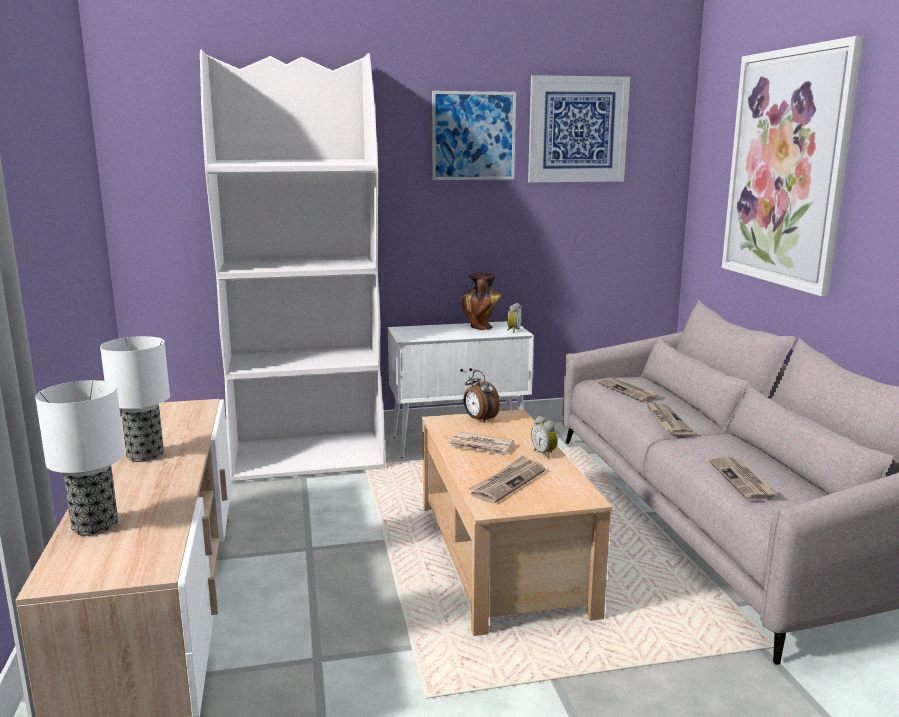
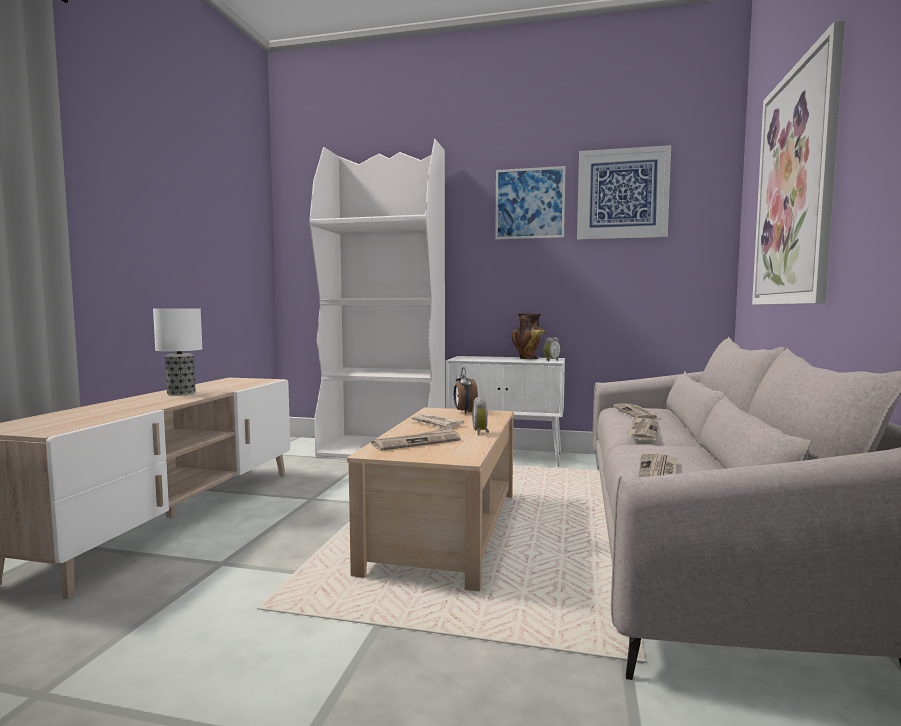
camera: 25 degrees right, 10 degrees down
(95, 526) = (75, 412): table lamp -> none

